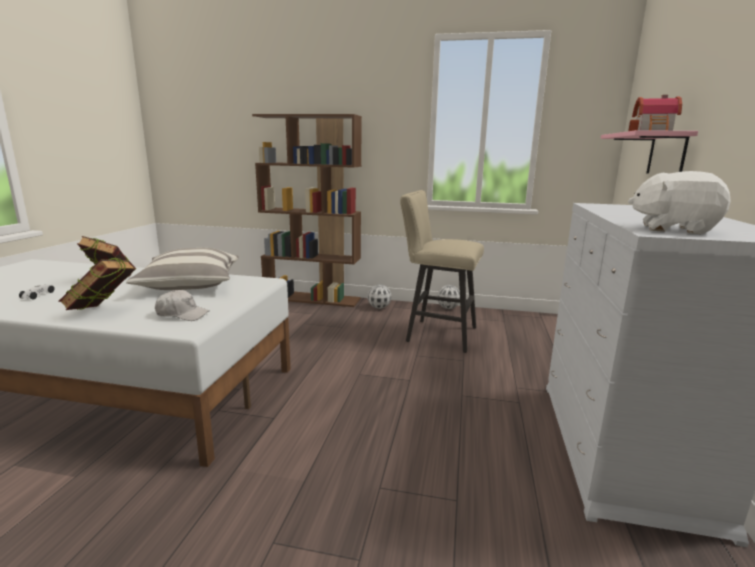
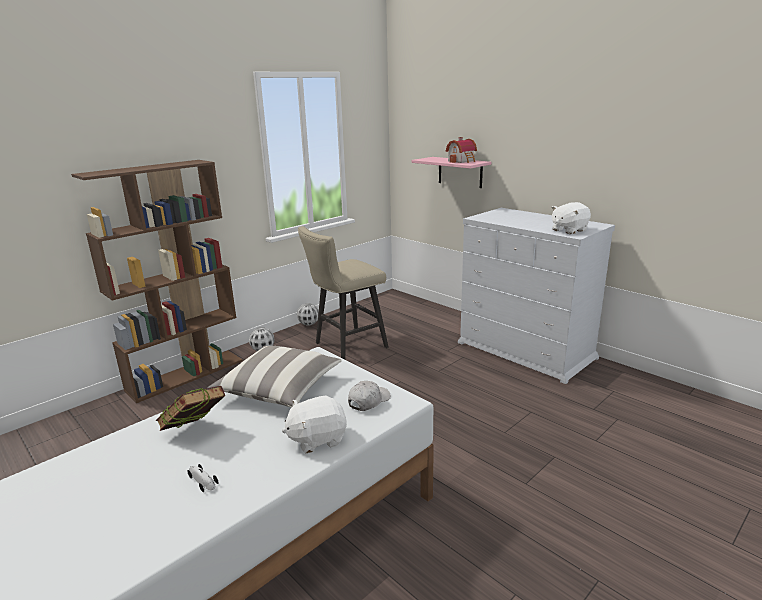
camera: 55 degrees left, 5 degrees up
(103, 311) = (317, 439): book -> white plush toy

